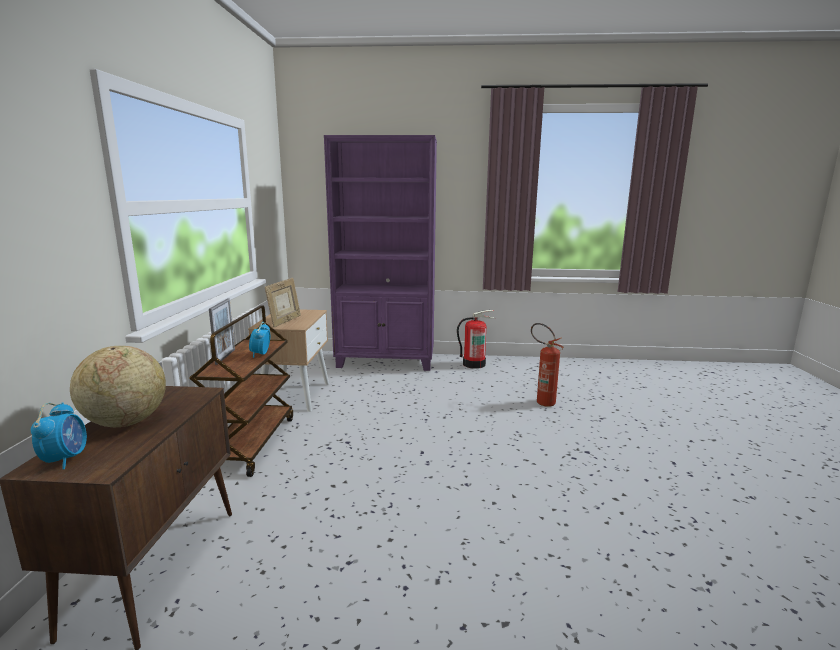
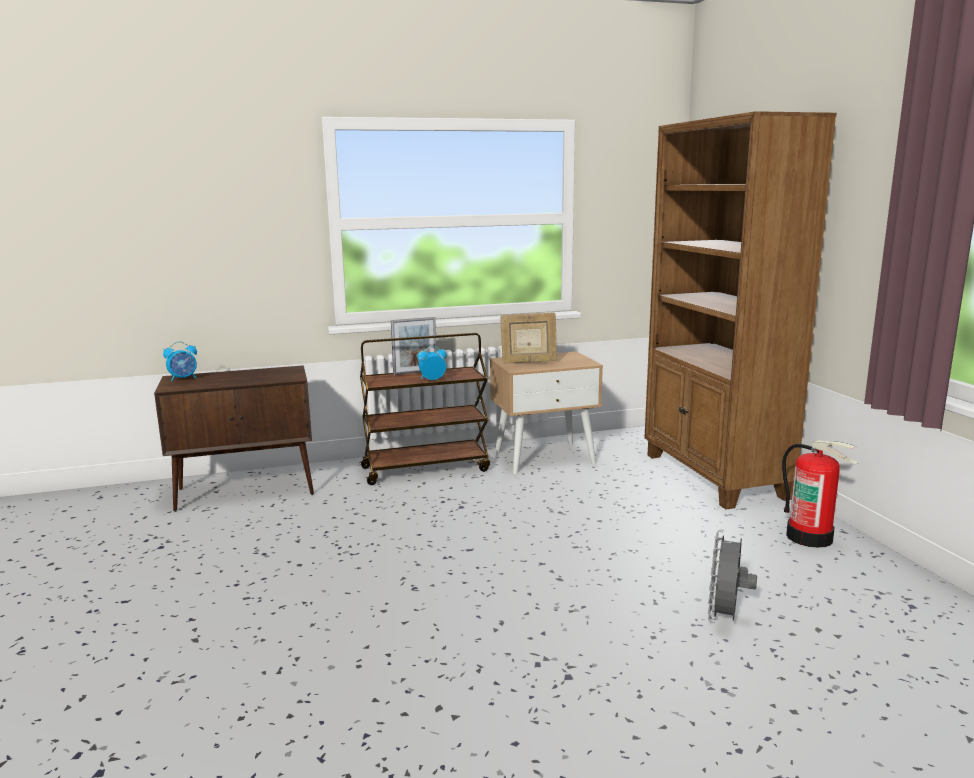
camera: 70 degrees right, 0 degrees up
(125, 422) = (235, 376): globe -> none
(386, 362) = (713, 476): purple bookcase -> brown bookcase
(541, 401) = (725, 618): fire extinguisher -> grey fan

